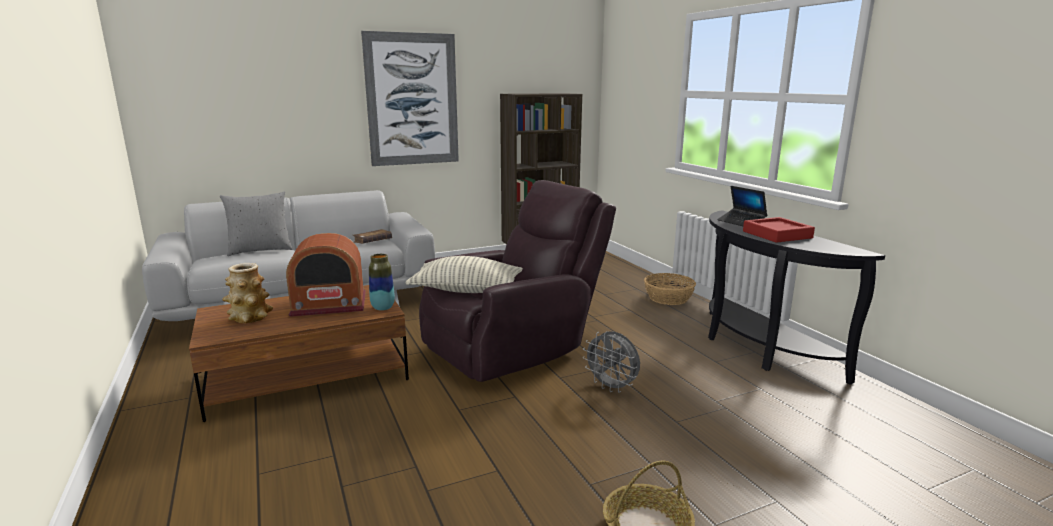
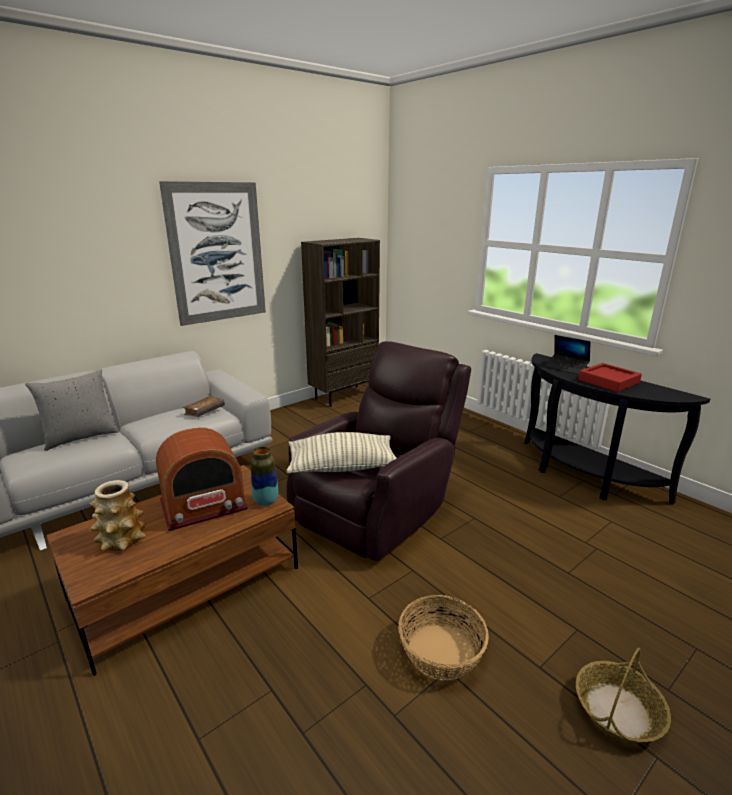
camera: 15 degrees left, 5 degrees up
(612, 387) = (492, 542): grey fan -> none
(668, 298) = (480, 430): basket -> basket (440, 651)

